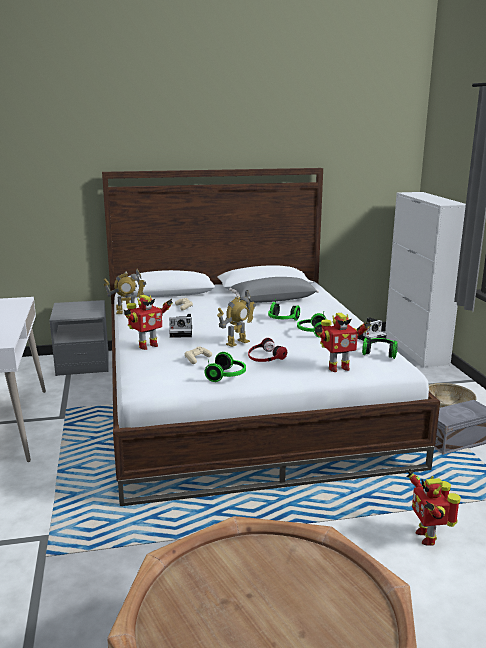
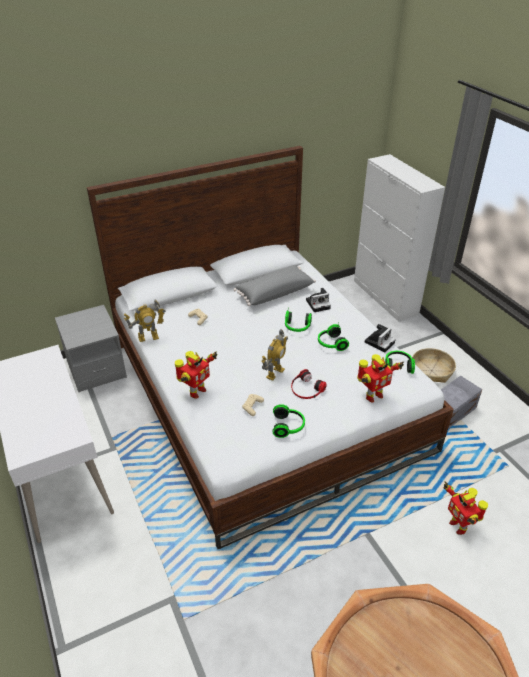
camera: 15 degrees left, 20 degrees up
(182, 332) = (217, 363): camera -> camera (318, 304)

